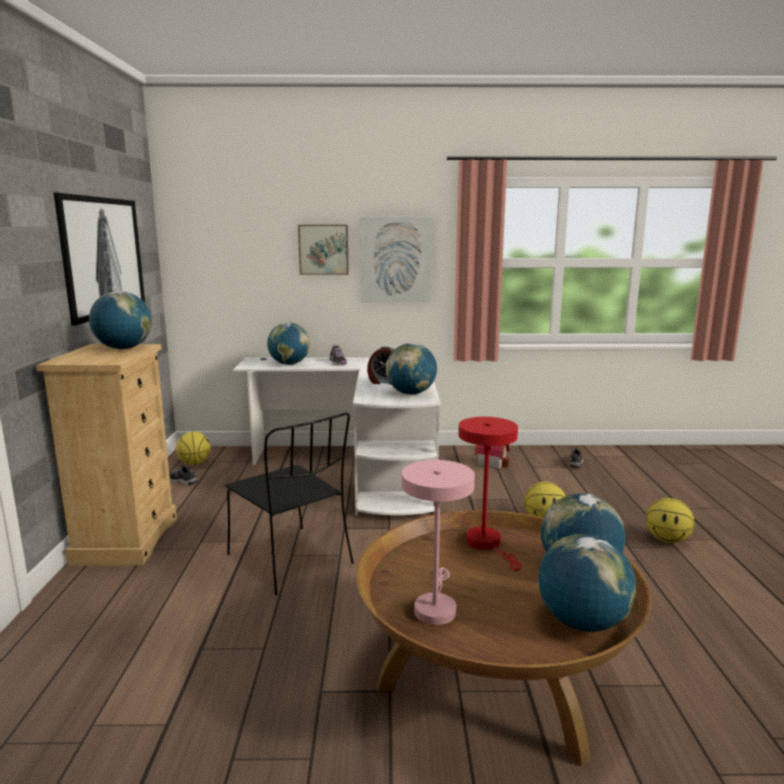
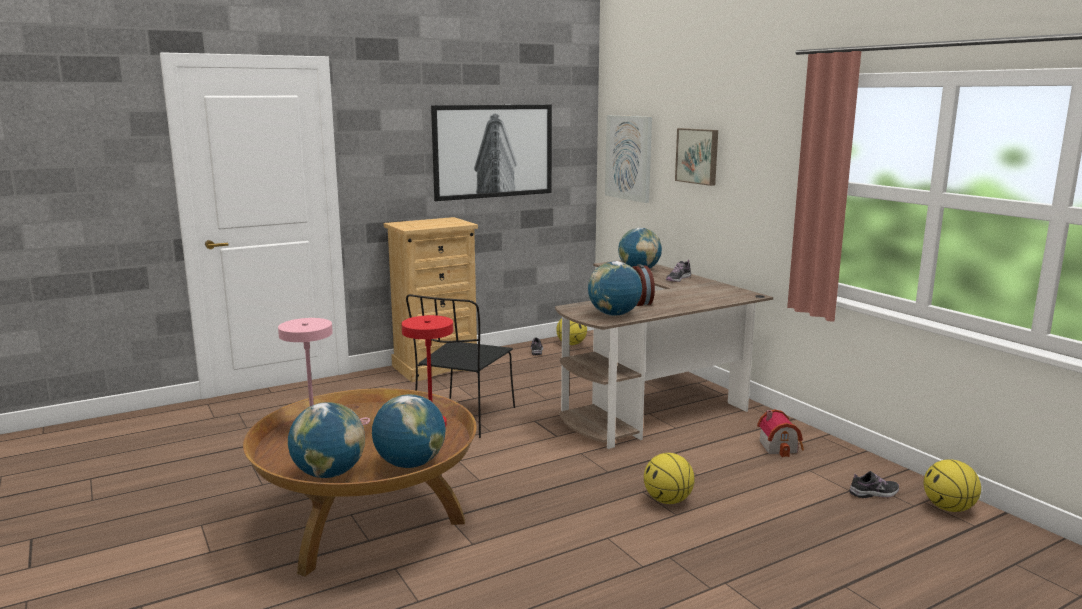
camera: 60 degrees right, 0 degrees up
(124, 349) = (449, 223): globe -> none
(361, 470) = (655, 397): white desk -> brown desk
(395, 260) = (755, 173): picture -> picture (629, 157)
(667, 540) = (721, 581): basketball -> basketball (948, 508)

